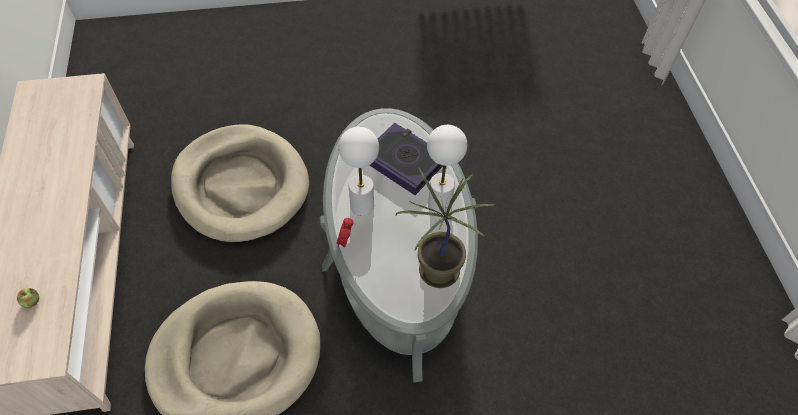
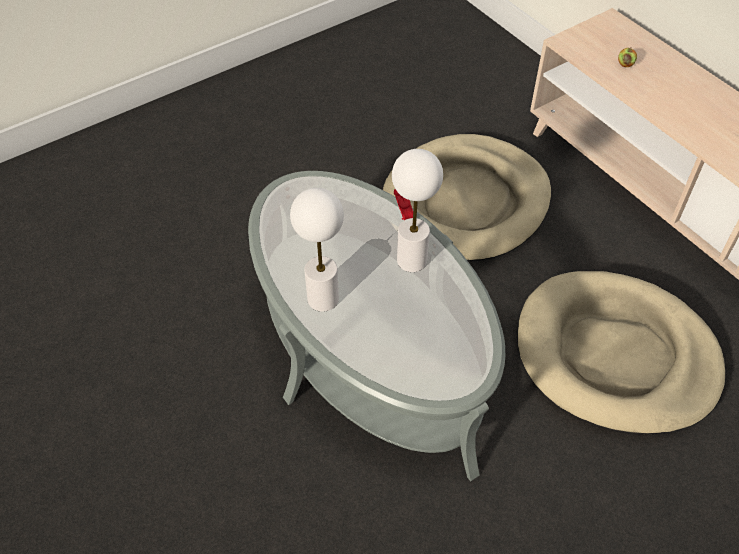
camera: 155 degrees right, 5 degrees down
(404, 161) = (396, 332): book -> none
(437, 272) = (288, 227): potted plant -> none

